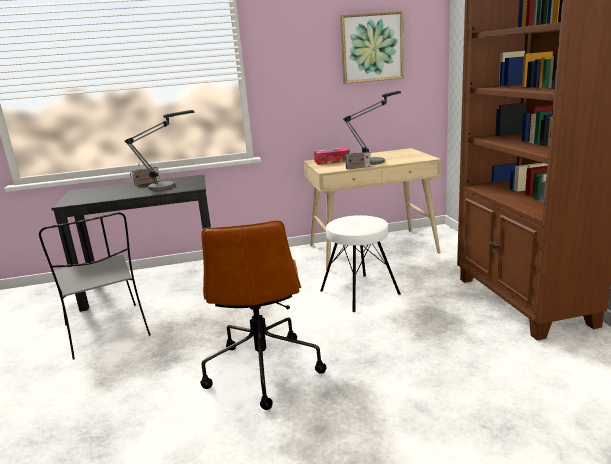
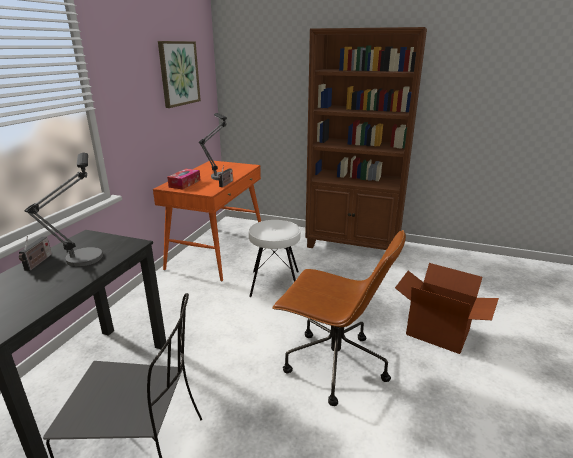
camera: 60 degrees left, 5 degrees up
(372, 249) = (217, 251): beige desk -> orange desk
(405, 424) = (438, 331): none -> cardboard box

